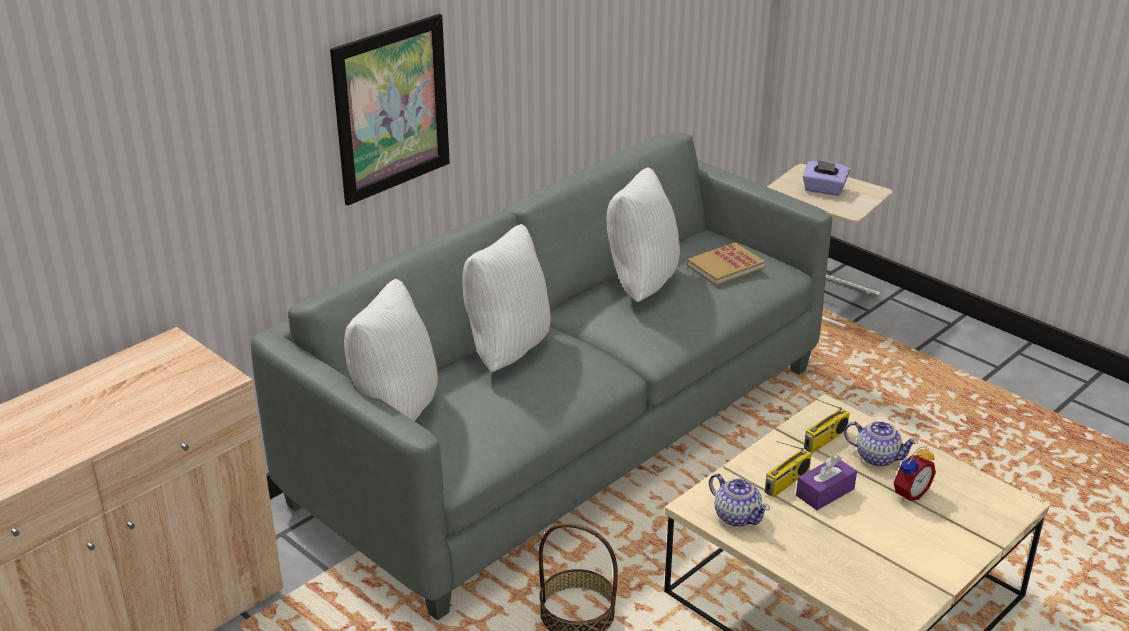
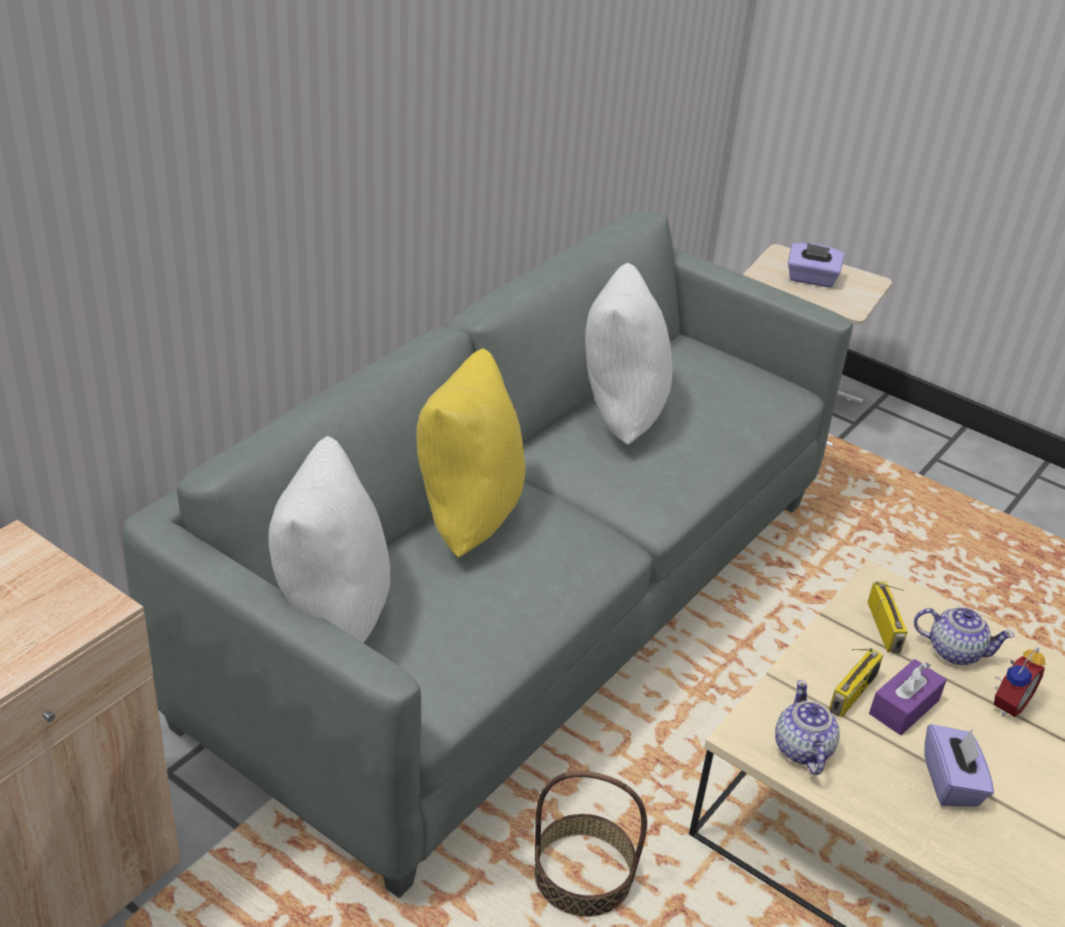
camera: 10 degrees left, 5 degrees up
(391, 108) = (309, 193): picture -> none
(506, 350) = (466, 517): white pillow -> yellow pillow
(725, 267) = (720, 388): book -> none
(737, 516) = (802, 749): teapot -> teapot turned 135 degrees counterclockwise
(825, 440) = (885, 628): radio -> radio turned 45 degrees counterclockwise
(848, 542) = (951, 782): none -> purple tissue box

